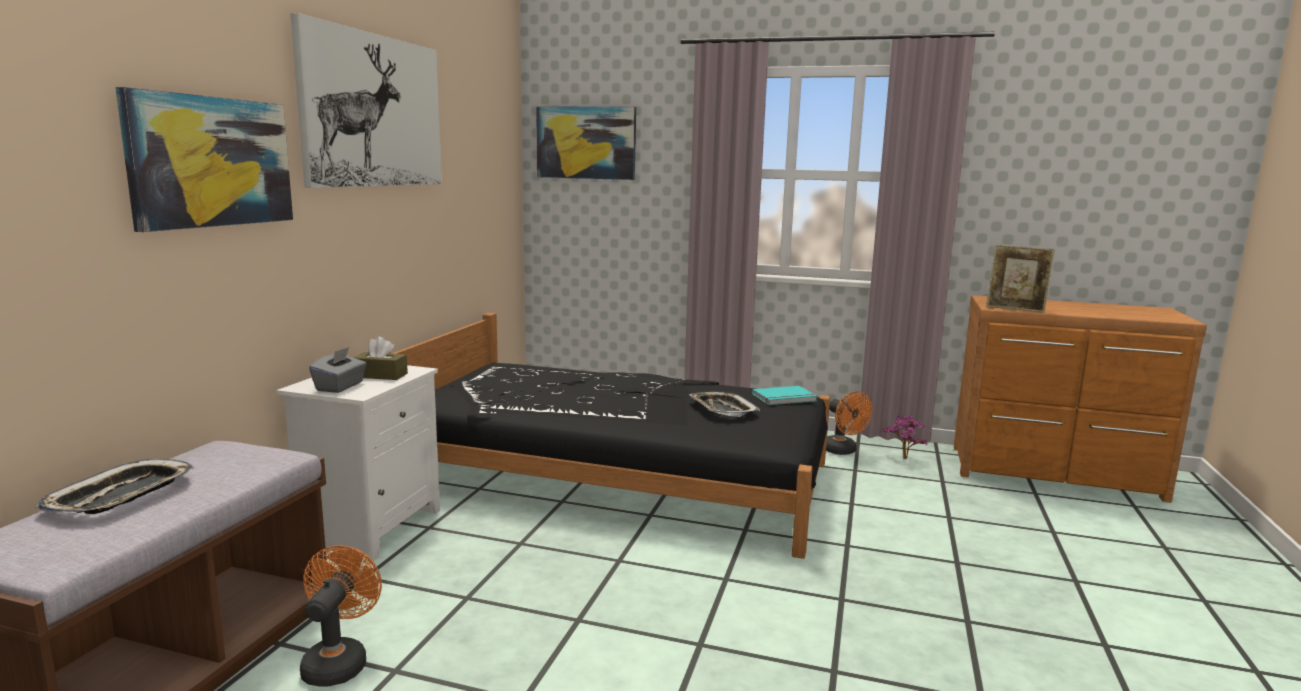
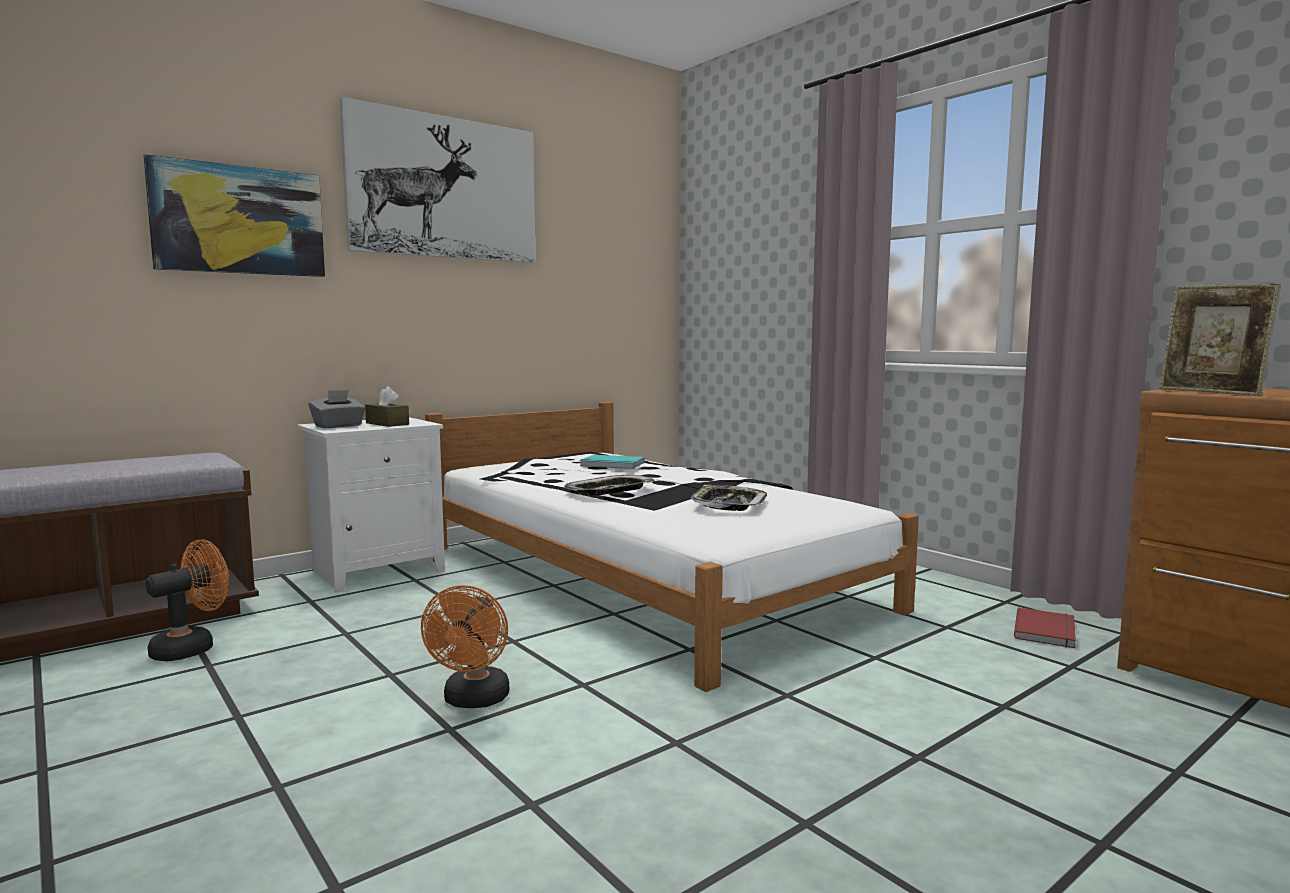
camera: 35 degrees right, 5 degrees down
(121, 496) = (75, 465): tray -> tray (610, 491)
(586, 143) = (729, 223): picture -> none
(615, 476) = (641, 576): black bed -> white bed
(785, 398) = (832, 506): turquoise book -> turquoise book (612, 465)
(843, 451) = (965, 606): orange fan -> orange fan (474, 701)
(903, 459) = (1047, 631): potted plant -> red book

